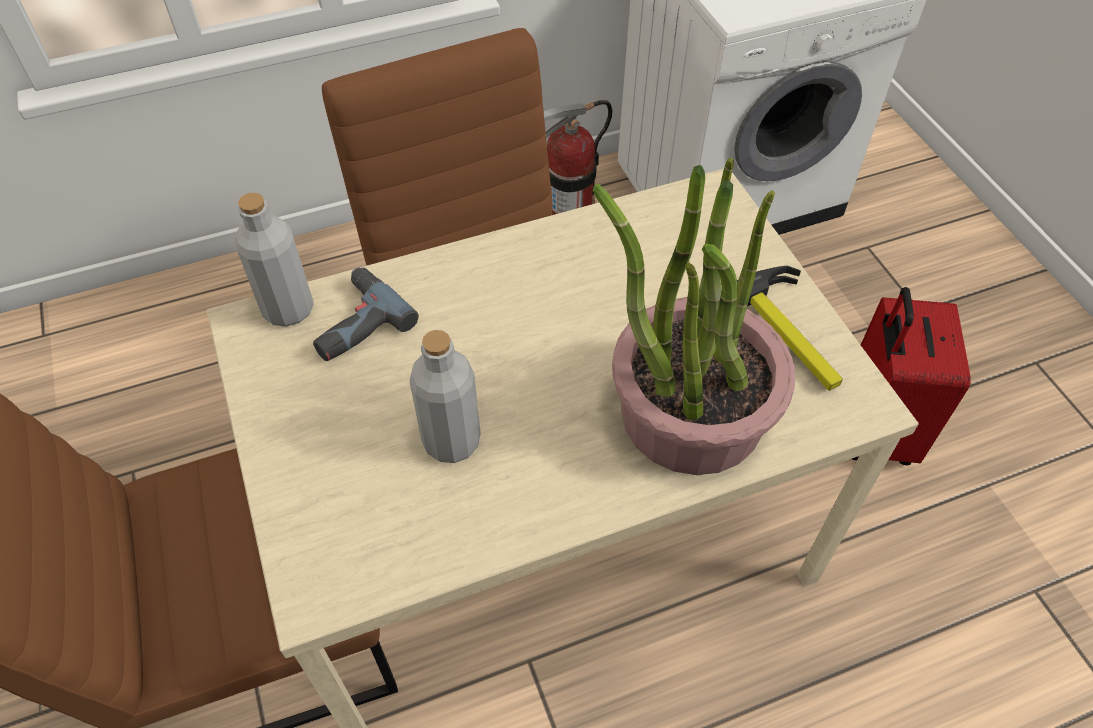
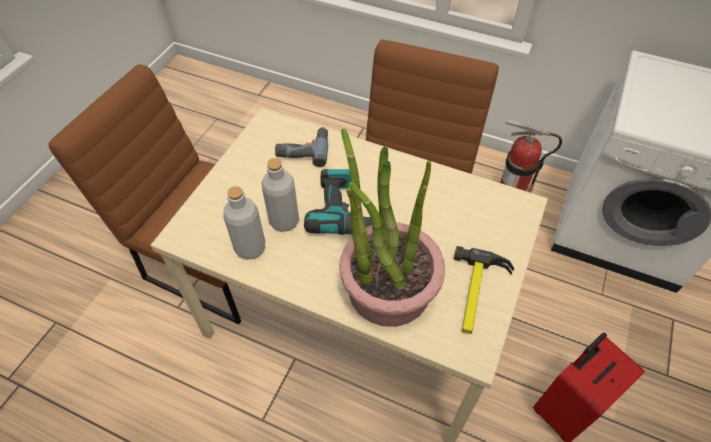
camera: 45 degrees right, 0 degrees up
(288, 309) = (287, 127): grey bottle -> grey bottle (250, 248)
(515, 364) = (342, 211): none -> power drill

